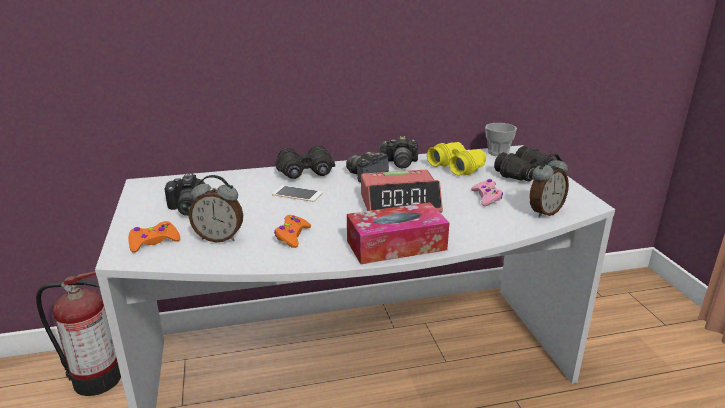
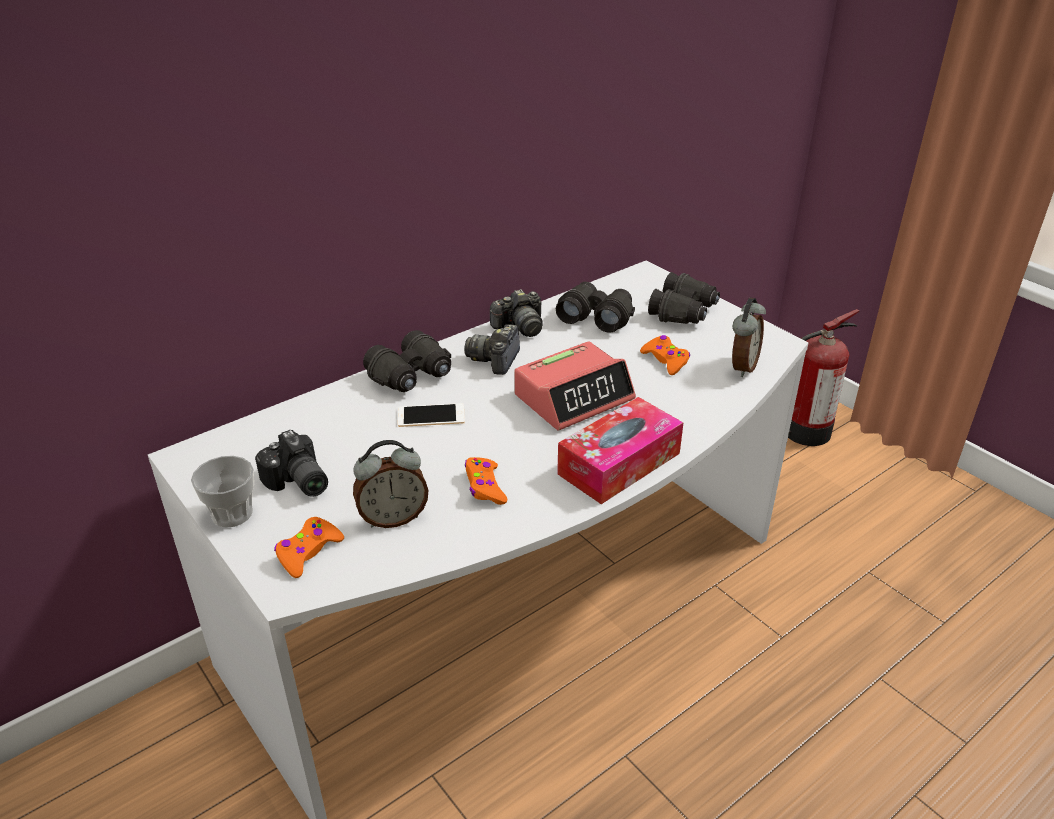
camera: 25 degrees left, 10 degrees up
(94, 379) = (157, 755): fire extinguisher -> fire extinguisher (804, 432)
(457, 166) = (595, 317): yellow binoculars -> black binoculars
(486, 197) = (665, 360): pink game controller -> orange game controller
(498, 153) = (627, 281): cup -> cup (232, 514)

